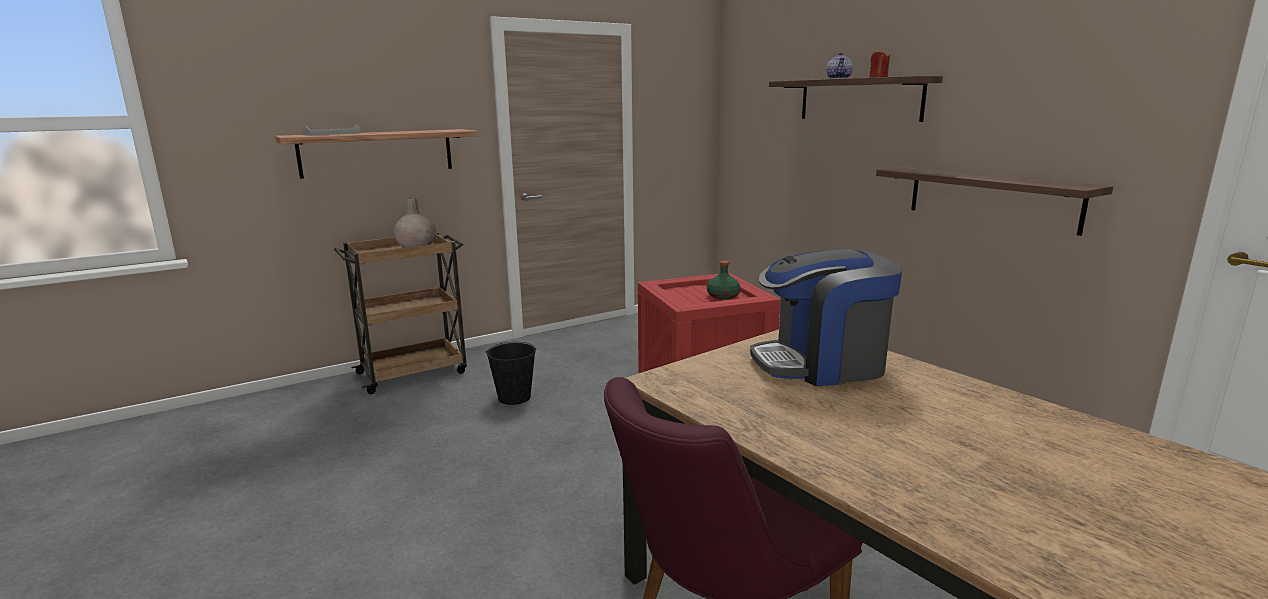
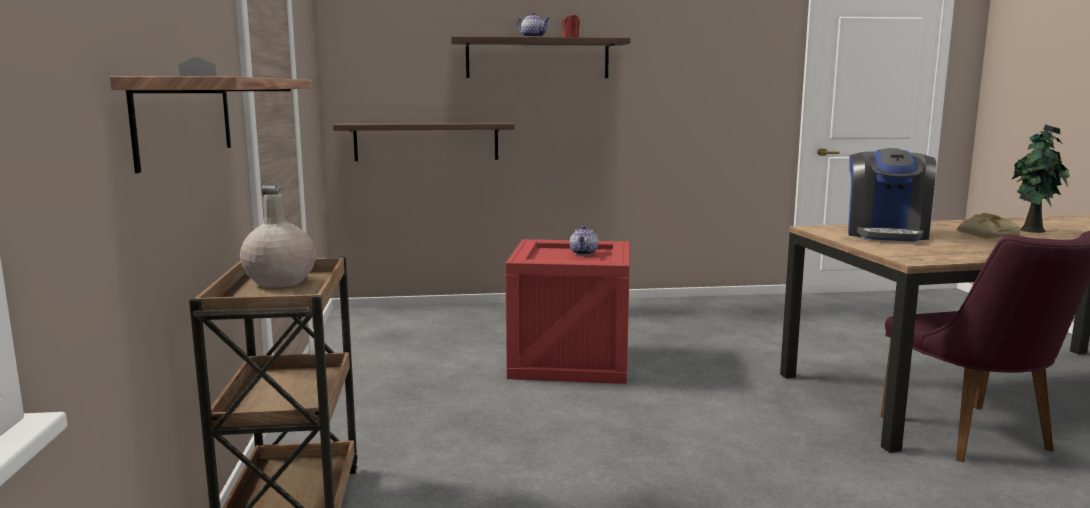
camera: 65 degrees left, 5 degrees down
(514, 397) = (487, 448): black bucket -> none
(723, 296) = (584, 253): green bottle -> teapot
(927, 421) = (985, 234): none -> bread
(991, 198) = (673, 136): shelf -> shelf (426, 141)
(1046, 461) = (1034, 231): none -> potted plant

